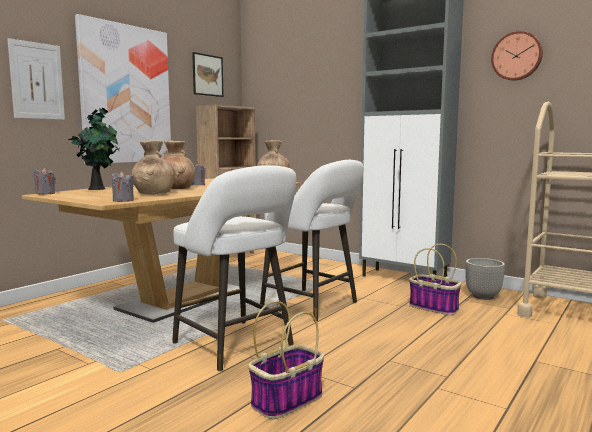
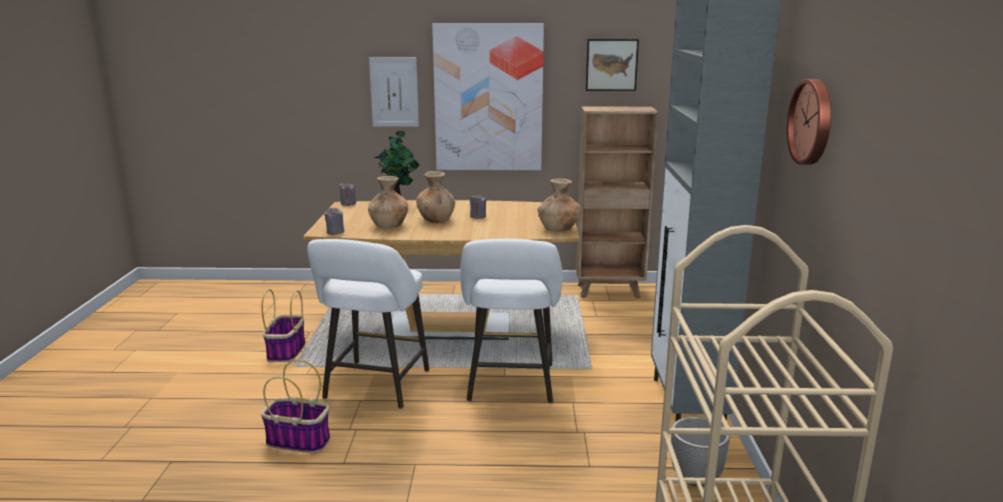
camera: 55 degrees right, 10 degrees up
(434, 307) = (600, 453): basket -> basket (286, 352)

